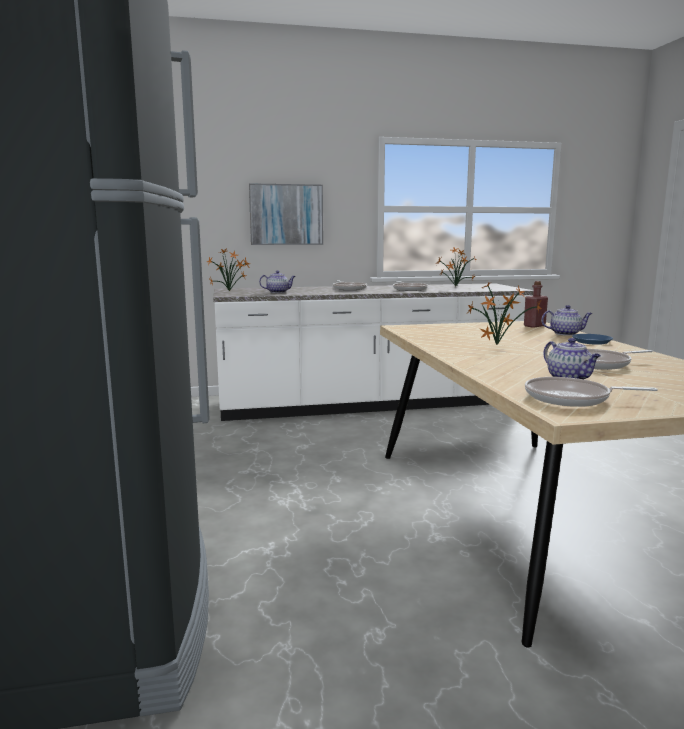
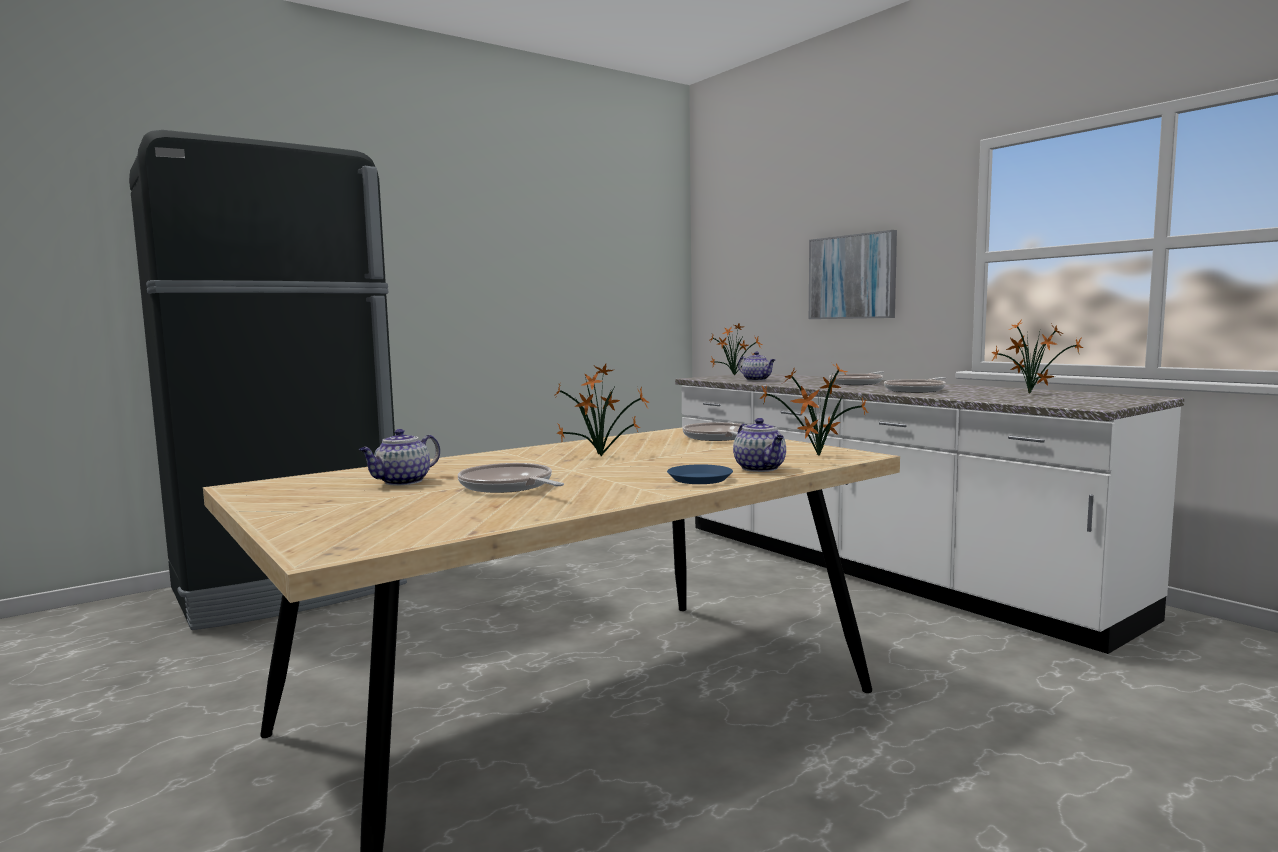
camera: 65 degrees right, 5 degrees down
(534, 326) = (816, 457): red bottle -> potted plant
(572, 398) = (305, 486): frying pan -> frying pan (717, 438)

